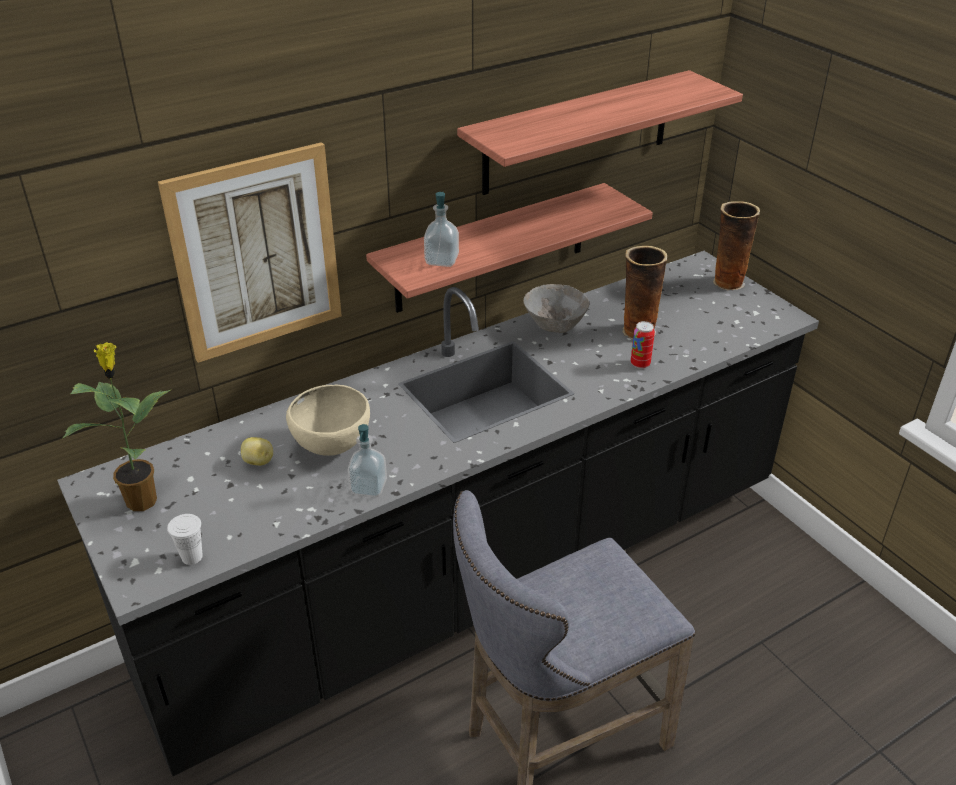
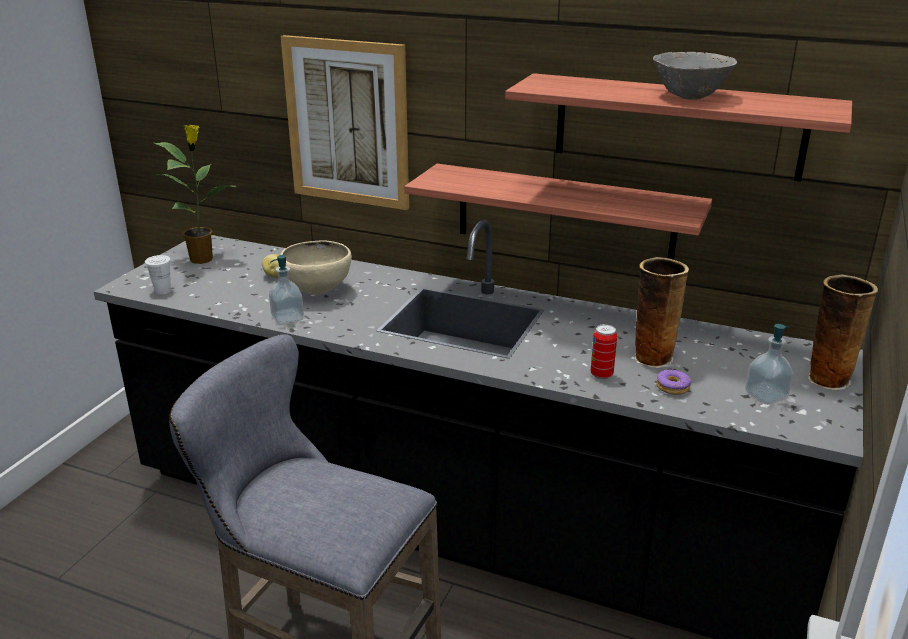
camera: 55 degrees right, 10 degrees down
(441, 260) = (466, 183): soap dispenser -> soap dispenser (765, 396)
(555, 325) = (596, 318): grey bowl -> grey bowl (691, 96)
(684, 344) = (673, 387): none -> donut

